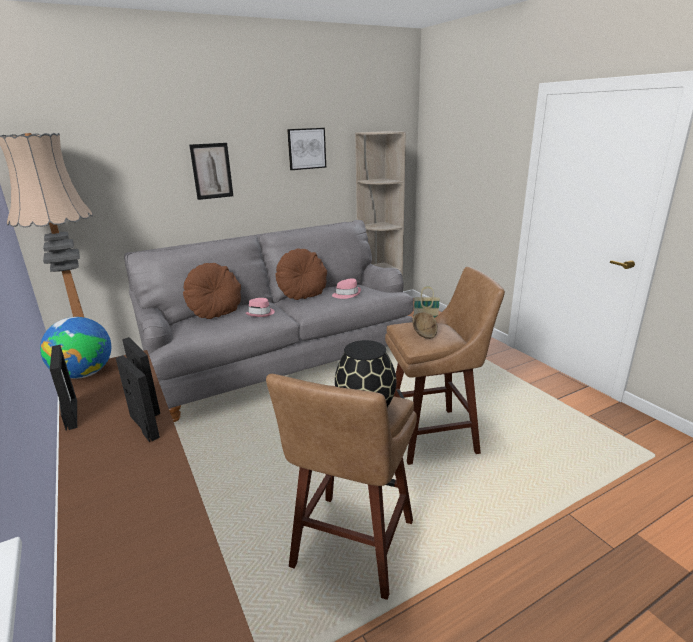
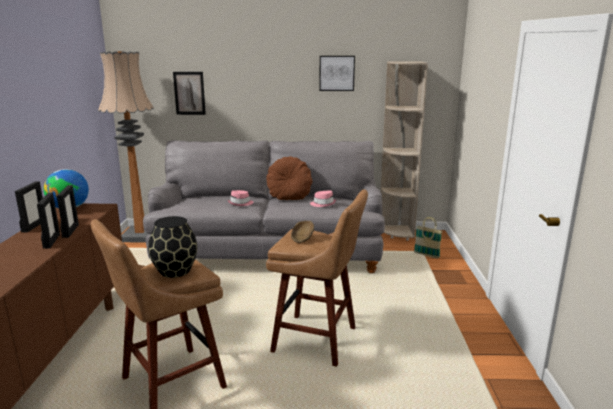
camera: 30 degrees right, 5 degrees down
(212, 171) = (251, 86): picture -> picture (189, 93)
(216, 314) = (213, 198): brown pillow -> none

